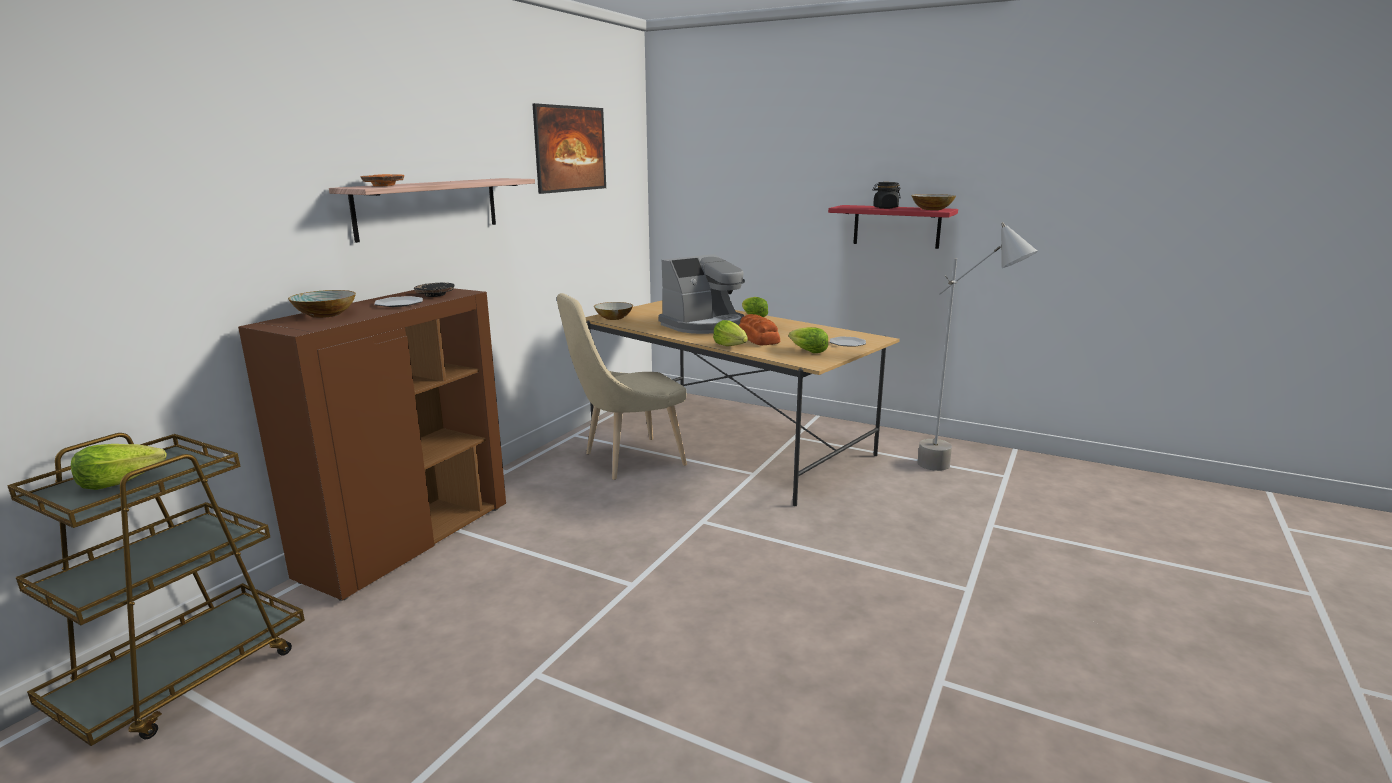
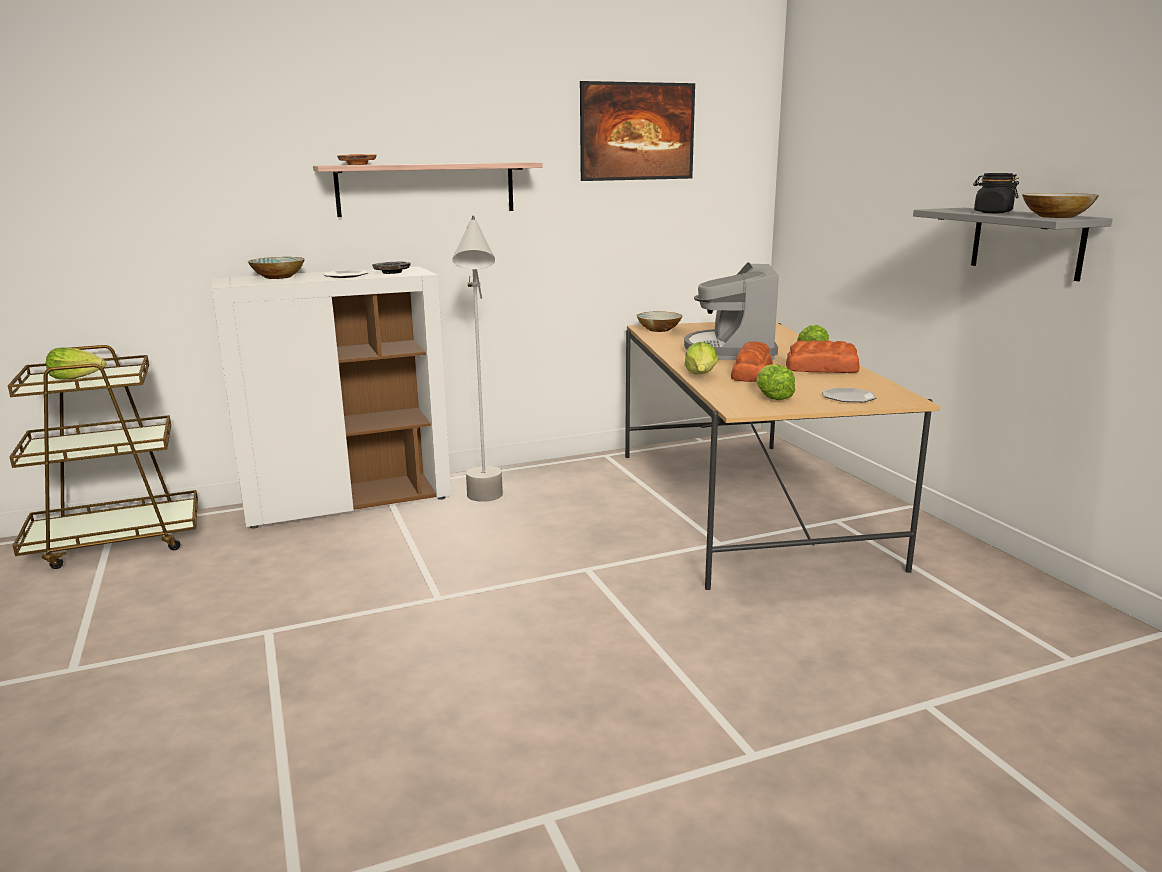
camera: 40 degrees right, 0 degrees up
(408, 541) = (349, 502): brown cabinet -> white cabinet
(627, 460) = (614, 492): beige chair -> none
(704, 325) = (731, 351): coffee machine -> coffee machine turned 90 degrees clockwise
(789, 328) = (822, 369): none -> bread
(896, 226) = (1027, 242): red shelf -> grey shelf
(959, 471) = (1001, 628): grey floor lamp -> grey floor lamp (485, 506)

